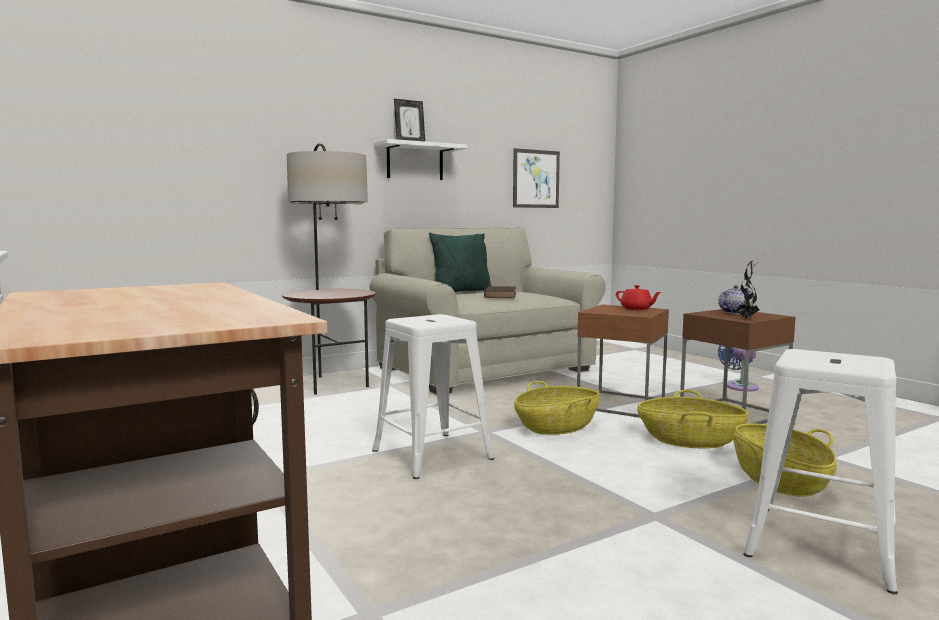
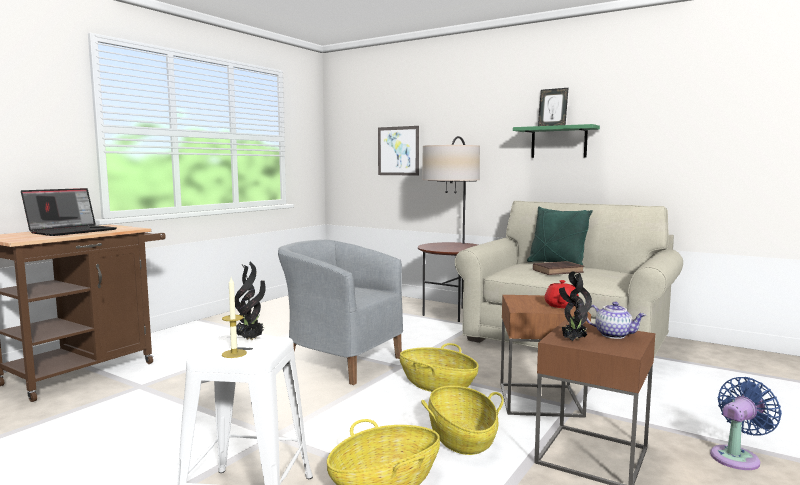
camera: 65 degrees right, 0 degrees up
(139, 301) = (72, 231): none -> laptop
(415, 161) = (558, 142): white shelf -> green shelf
(432, 454) = (340, 361): white stool -> grey armchair
(536, 179) = (714, 151): picture -> picture (398, 151)
(803, 356) = (251, 339): none -> potted plant
(862, 362) = (234, 353): none -> candle

